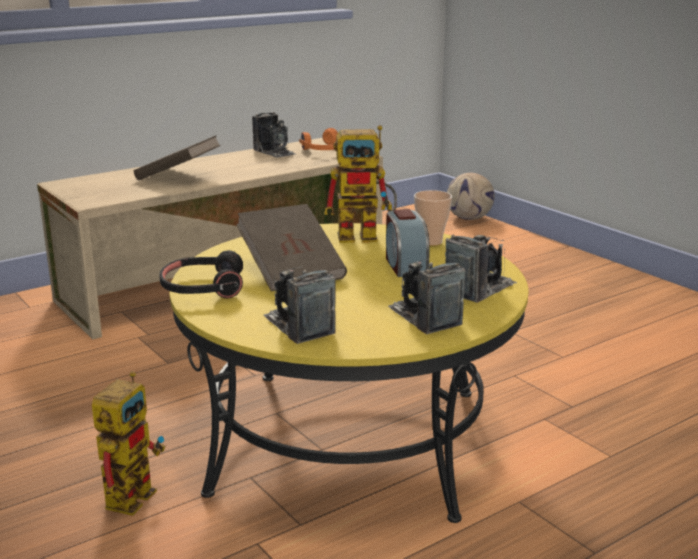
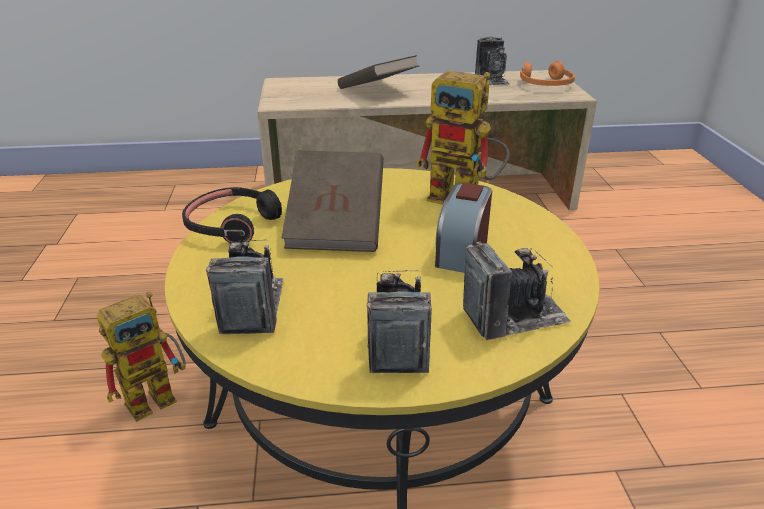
camera: 30 degrees right, 10 degrees up
(431, 242) = (527, 225): cup -> none
(469, 219) = (711, 178): football -> none

